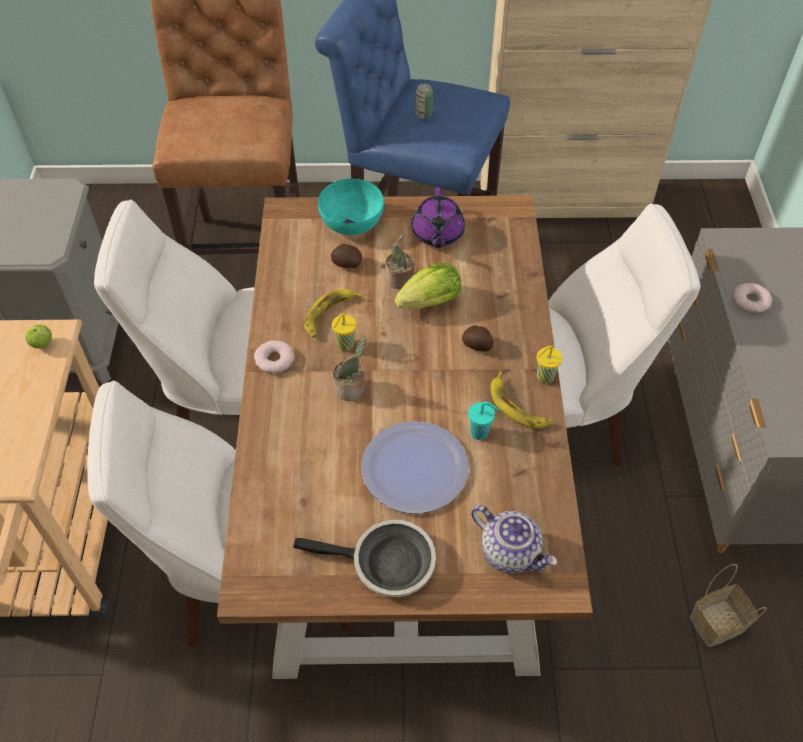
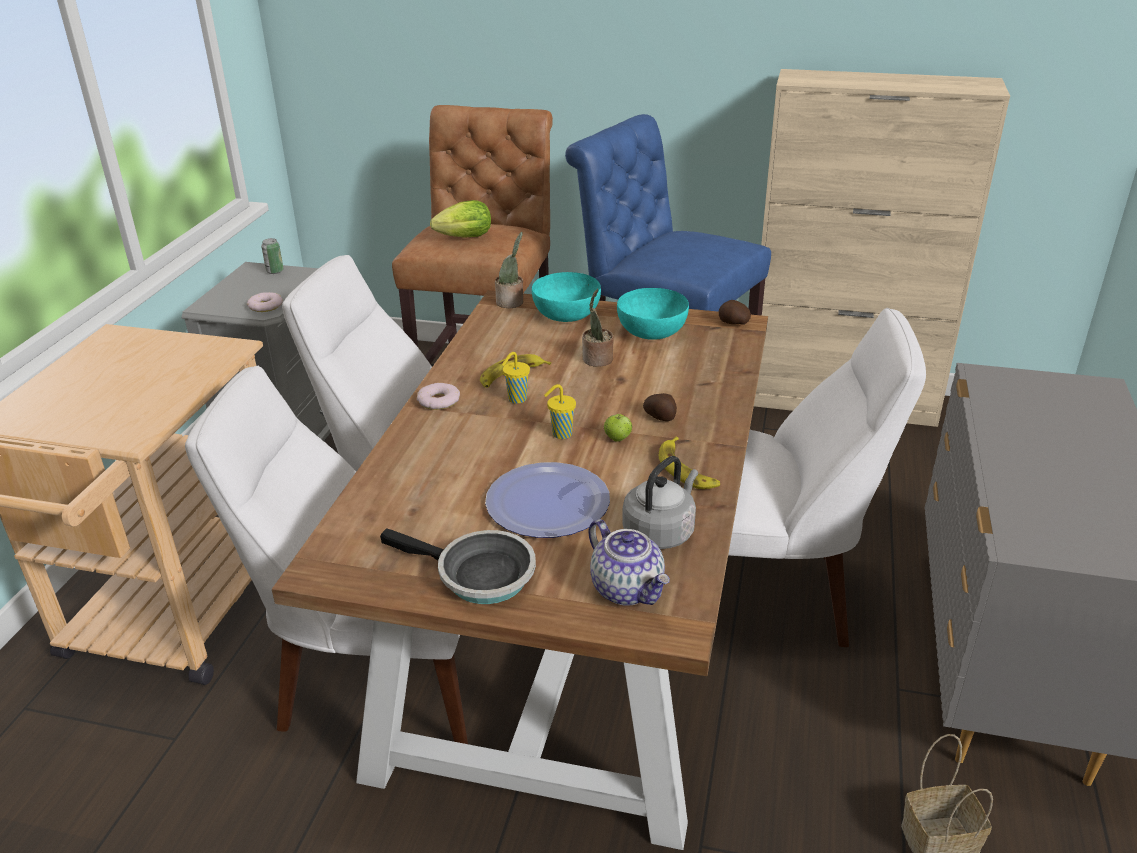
camera: 15 degrees right, 20 degrees down
(42, 344) = (216, 352): apple -> apple (617, 438)
(346, 264) = (547, 343): potato -> potato (733, 323)
(351, 389) = (508, 432): potted plant -> potted plant (511, 302)
(423, 114) = (672, 248): can -> can (275, 271)
(426, 304) = (618, 380): lettuce -> lettuce (461, 238)
(437, 234) = (652, 332): purple teapot -> turquoise bowl
(480, 432) = (635, 485): turquoise cup -> none
(517, 483) = (660, 531): none -> grey kettle
(544, 377) = (726, 451): yellow cup -> yellow cup (560, 434)
(750, 301) = (1001, 425): donut -> donut (265, 306)

